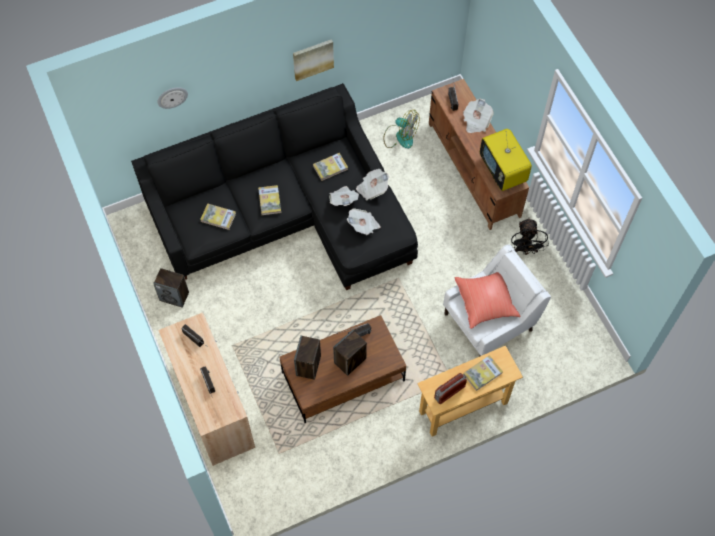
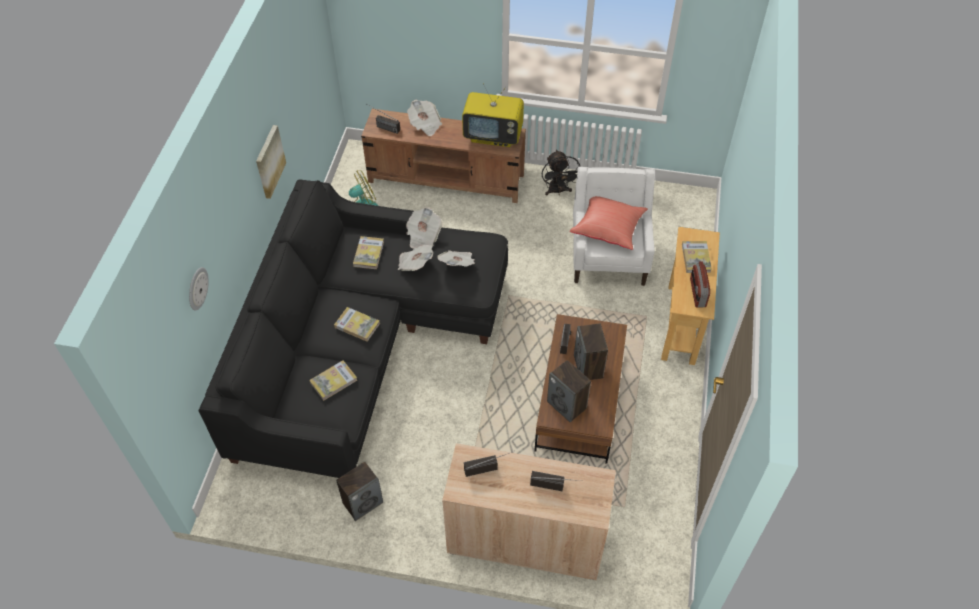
camera: 55 degrees left, 10 degrees down
(525, 250) = (558, 191): black fan -> black fan turned 45 degrees clockwise

